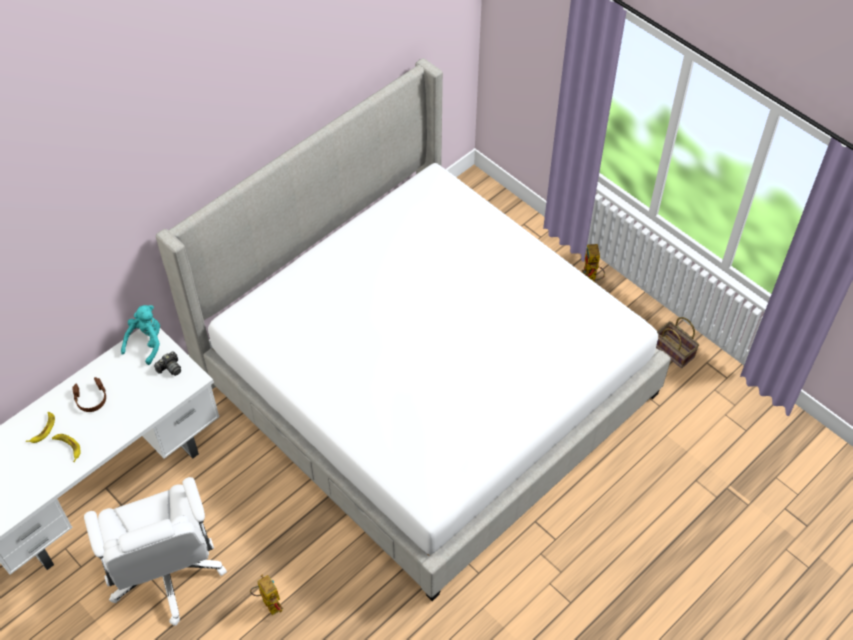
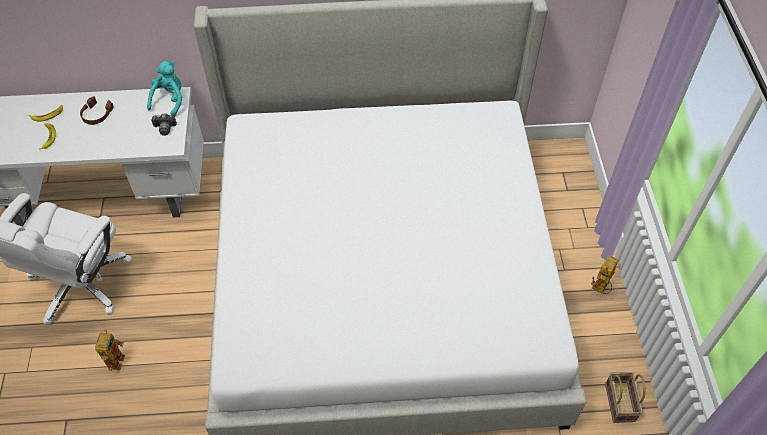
camera: 40 degrees right, 0 degrees up
(146, 342) = (170, 100): turquoise plush toy -> turquoise plush toy turned 45 degrees counterclockwise

